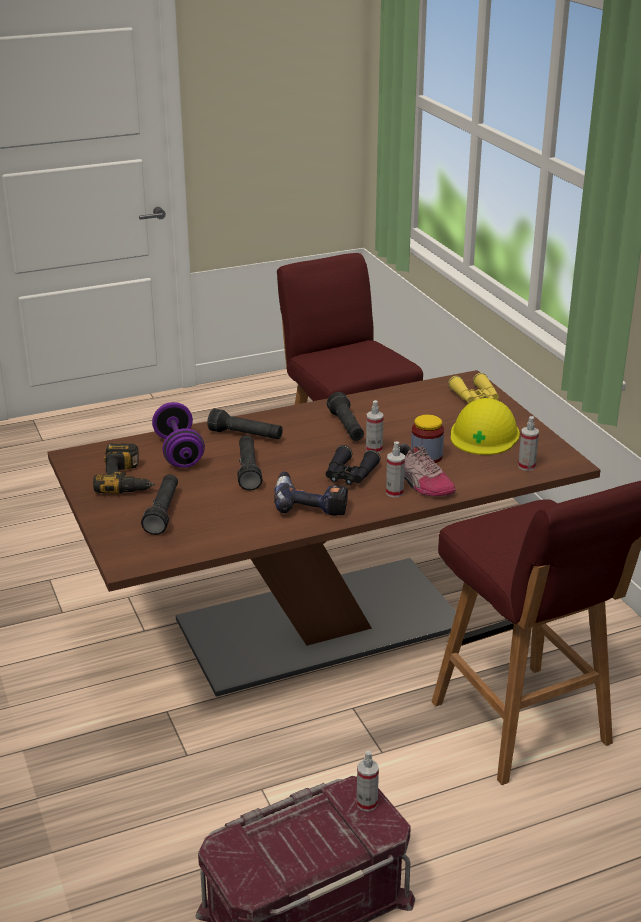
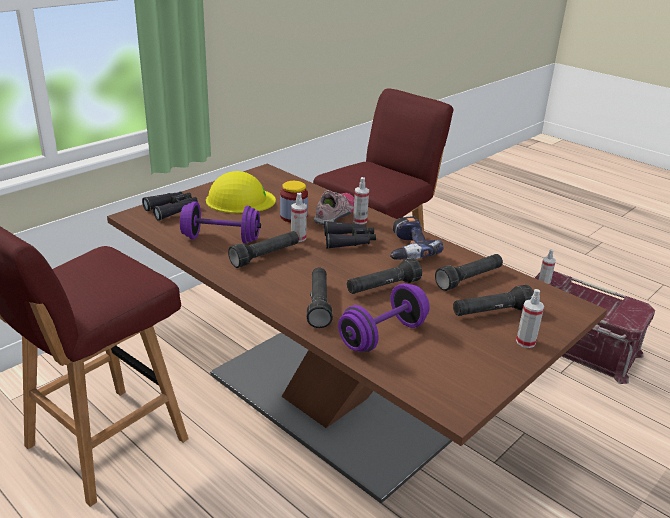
camera: 115 degrees left, 0 degrees up
(128, 479) = (461, 350): power drill -> none
(225, 520) = (469, 279): none -> black flashlight
(395, 412) = (221, 239): none -> purple dumbbell
(476, 398) = (172, 210): yellow binoculars -> black binoculars
(526, 466) = (281, 183): spray bottle -> spray bottle (525, 342)

